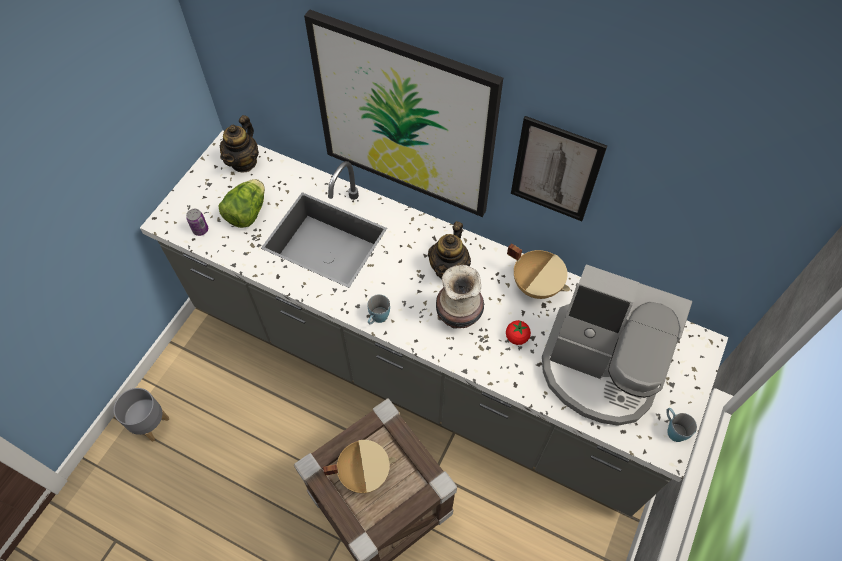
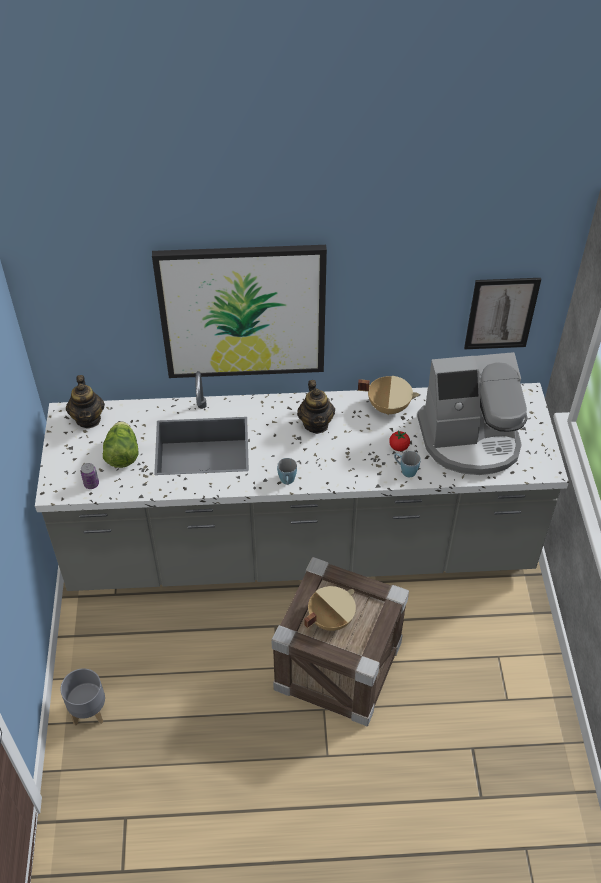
camera: 30 degrees left, 10 degrees down
(459, 316) = (347, 452): vase -> none
(555, 170) = (377, 302): picture -> picture (501, 313)
(673, 429) = (543, 455): blue mug -> blue mug (405, 470)

